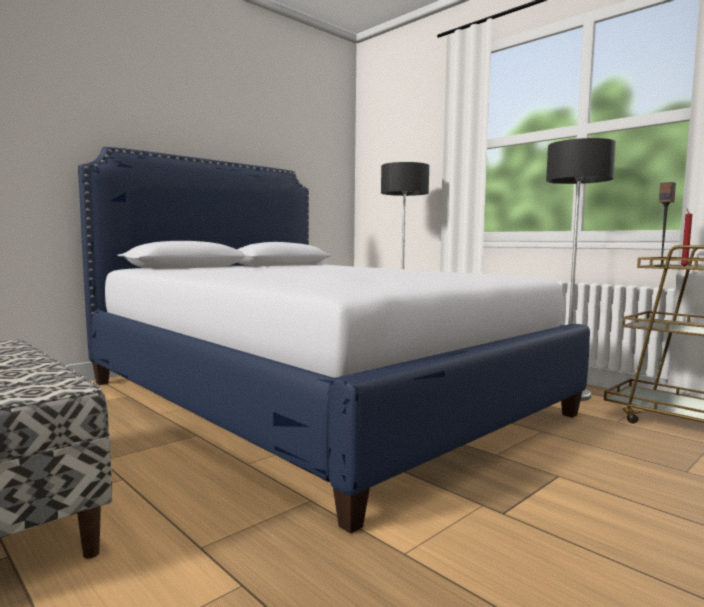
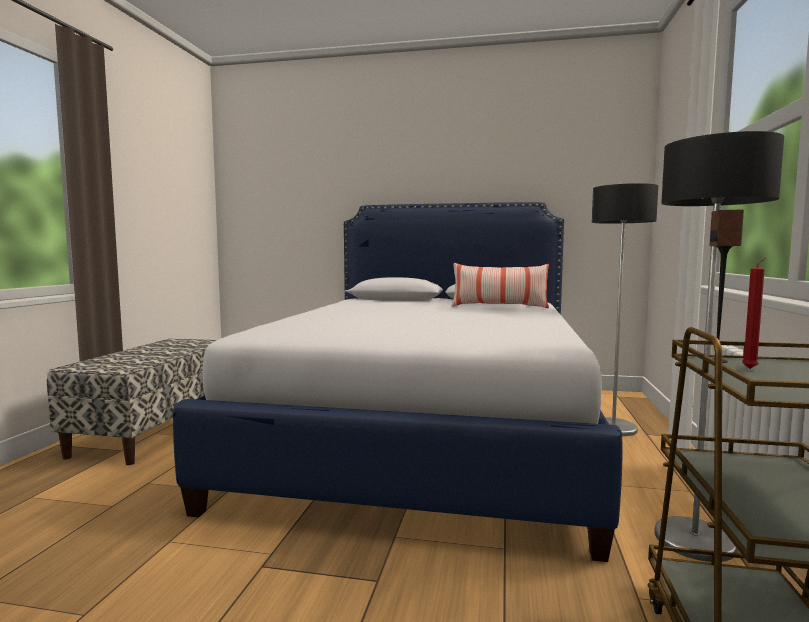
camera: 55 degrees right, 0 degrees up
(322, 266) = (499, 307): none -> pillow

